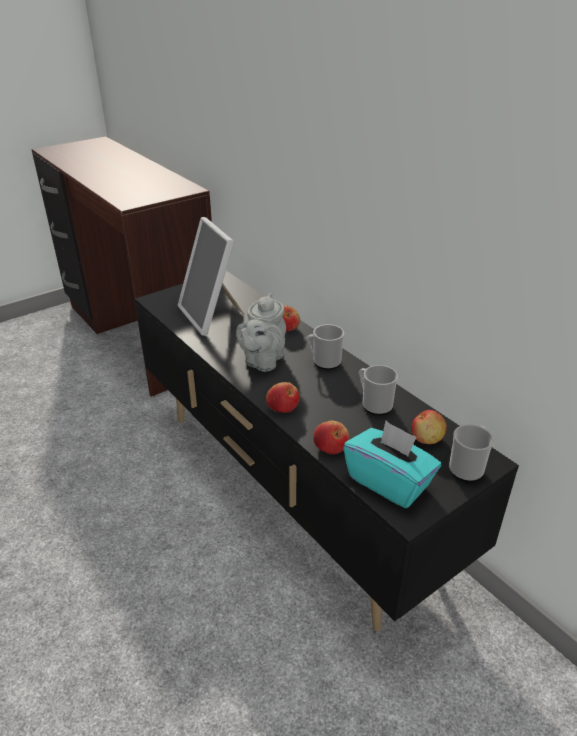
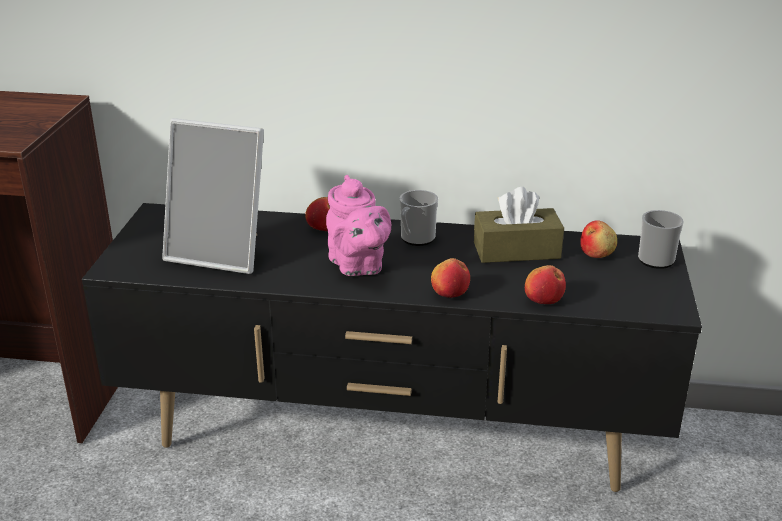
camera: 45 degrees left, 5 degrees down
(262, 361) = (357, 266): grey teapot -> pink teapot
(374, 404) = (516, 250): mug -> brown tissue box
(389, 482) = (625, 297): turquoise tissue box -> none

